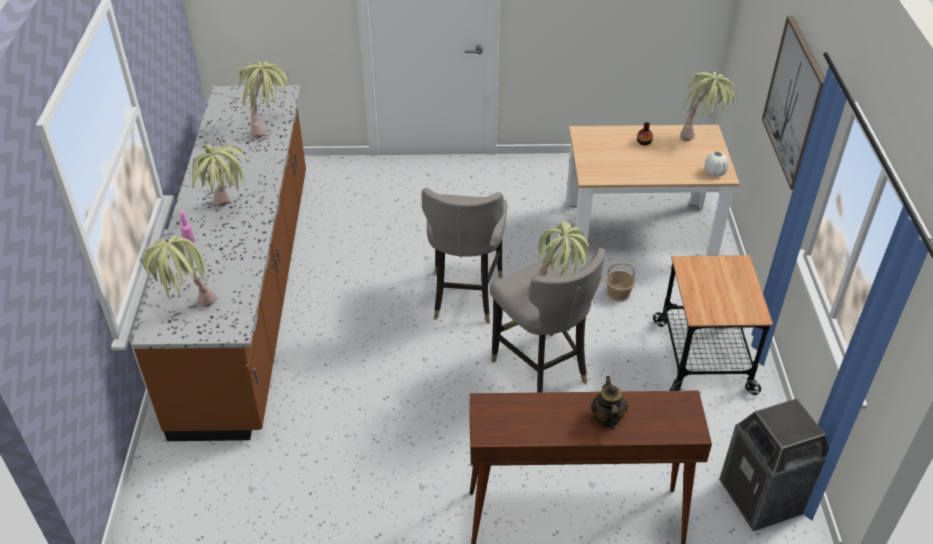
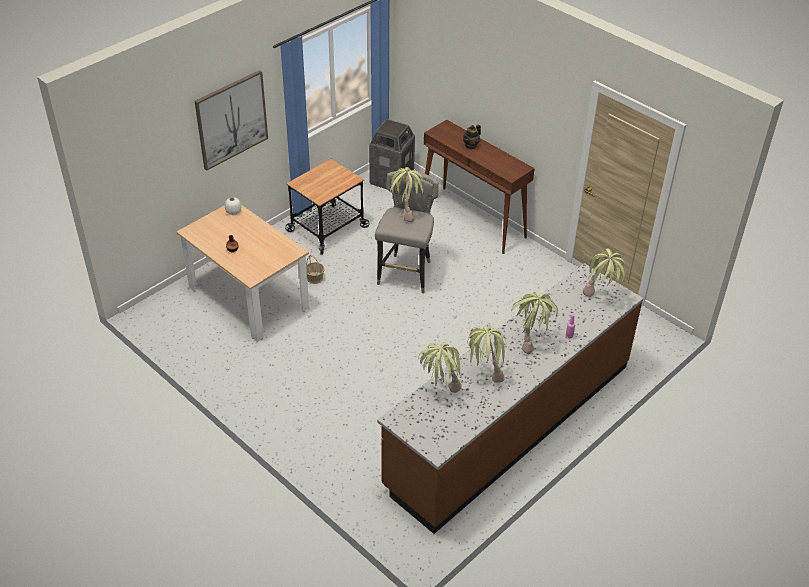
camera: 135 degrees left, 0 degrees up
(464, 297) = (392, 332): grey stool -> none
(701, 136) = (198, 232): potted plant -> potted plant (484, 375)

